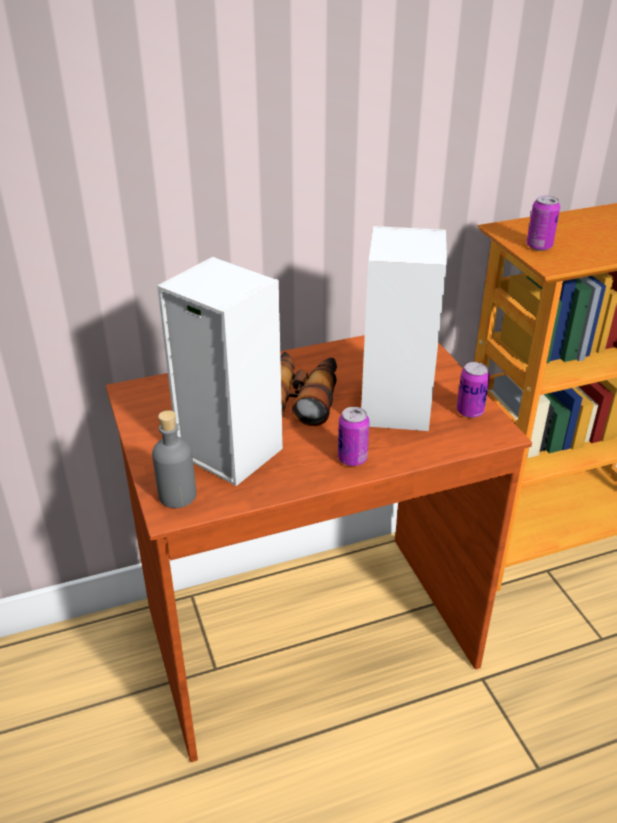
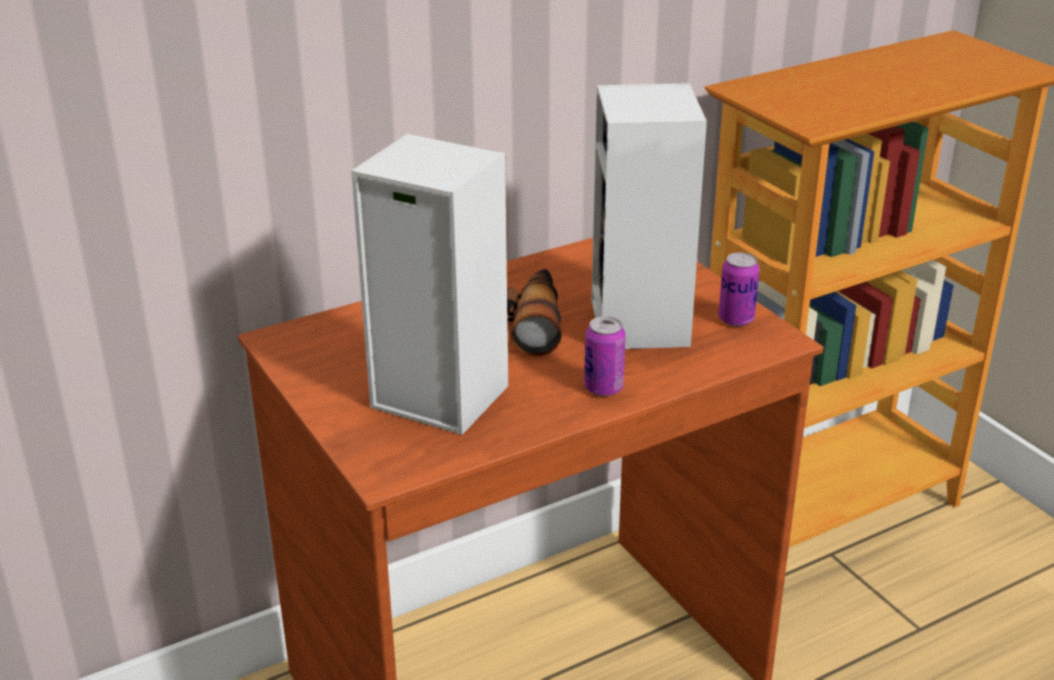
camera: 10 degrees left, 5 degrees down
(177, 495) = (387, 454): grey bottle -> none
(539, 246) = (790, 105): can -> none

